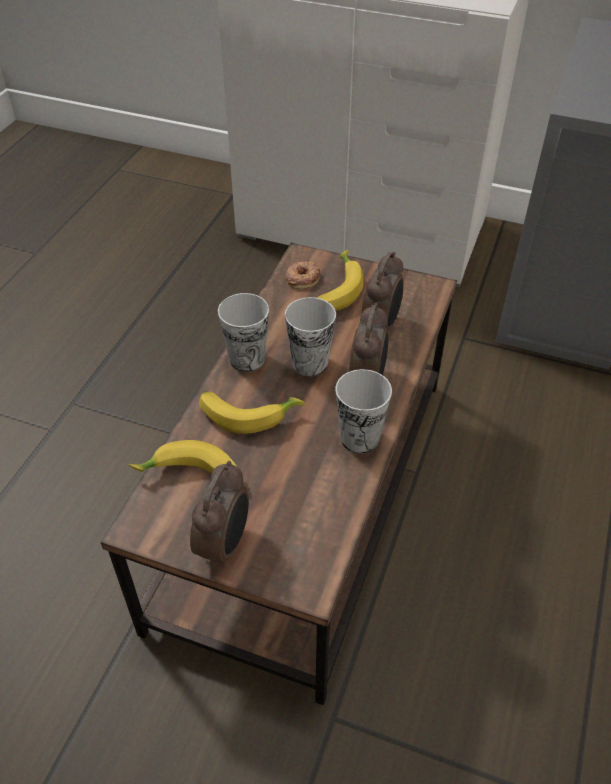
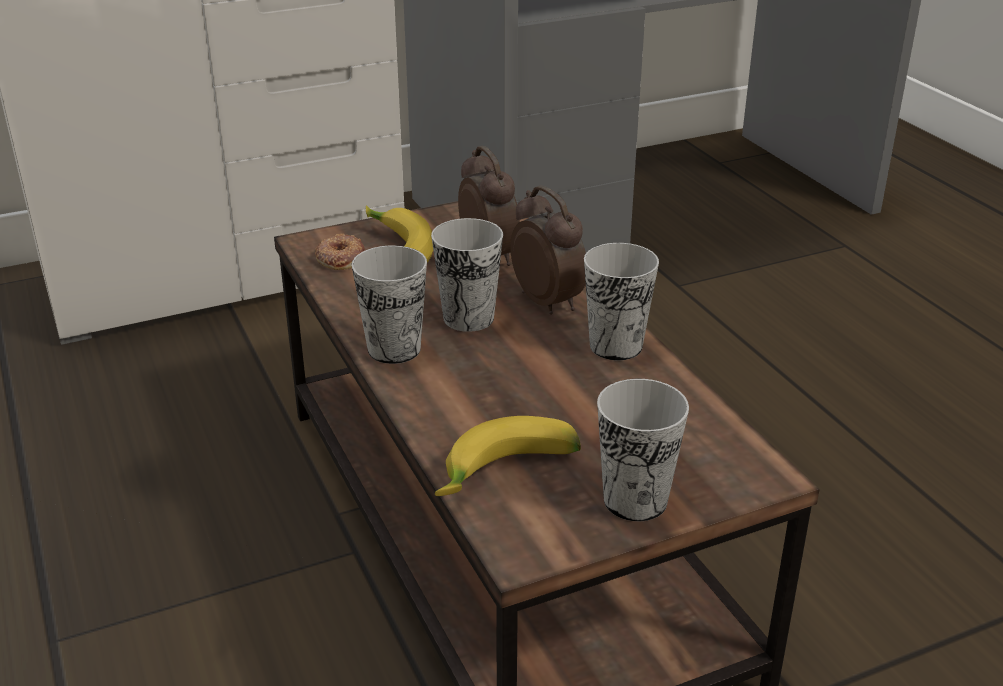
camera: 45 degrees left, 15 degrees down
(225, 544) = (635, 500): alarm clock -> cup
(248, 413) = (473, 389): banana -> none

